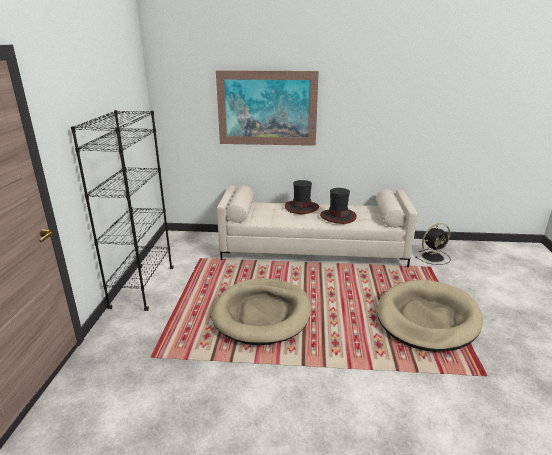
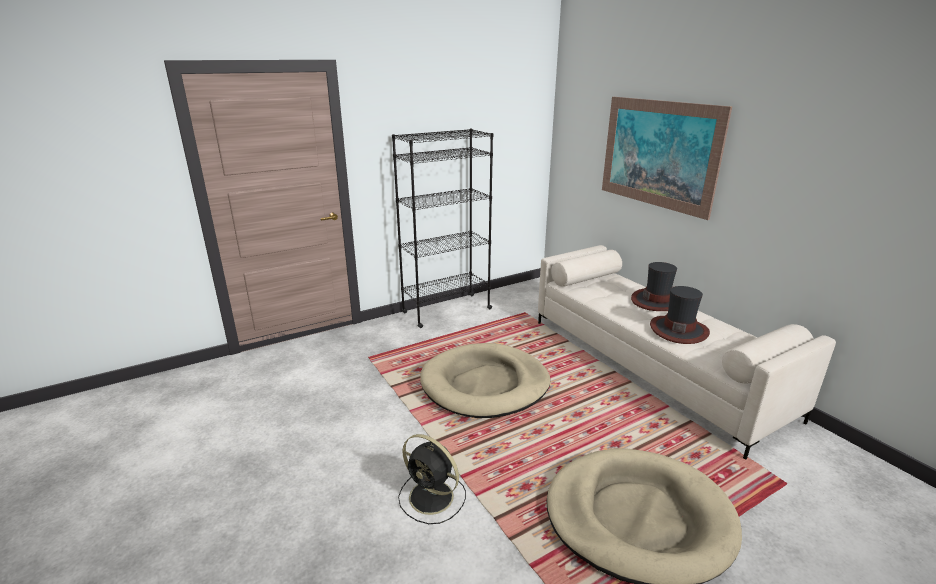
camera: 55 degrees right, 0 degrees up
(433, 257) = (825, 479): black fan -> black fan (433, 498)

